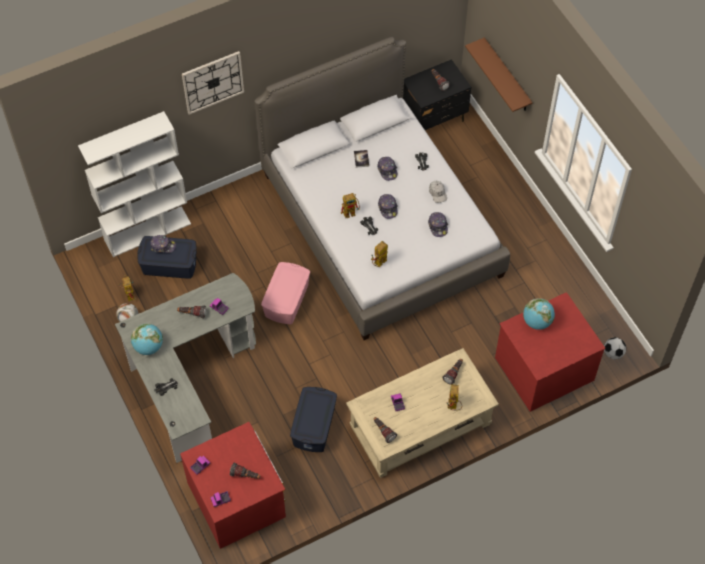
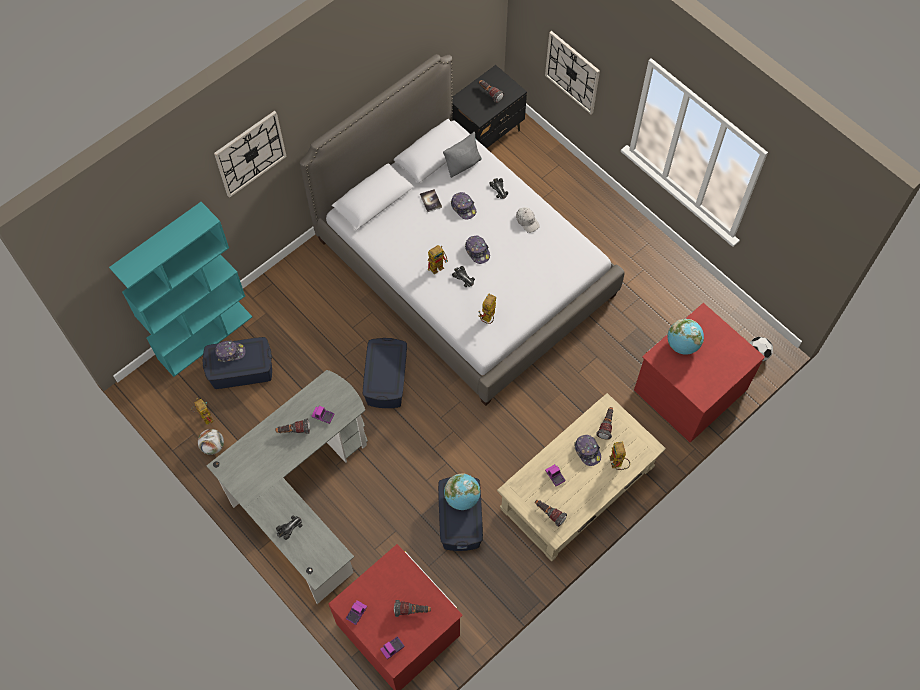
camera: 15 degrees left, 5 degrees up
(147, 231) = (205, 336): white bookcase -> turquoise bookcase
(148, 347) = (254, 483): globe -> globe (462, 498)
(286, 300) = (386, 380): pink storage box -> blue storage box
(398, 135) = (463, 164): none -> grey pillow
(438, 226) = (539, 259): cap -> cap (587, 451)
(507, 76) = (572, 72): brown shelf -> wall clock

